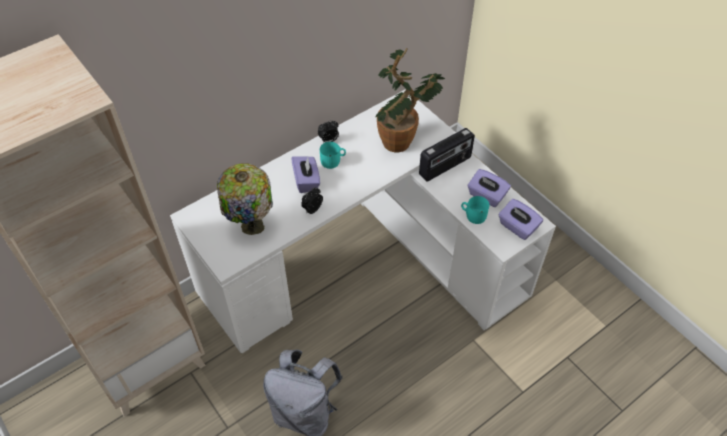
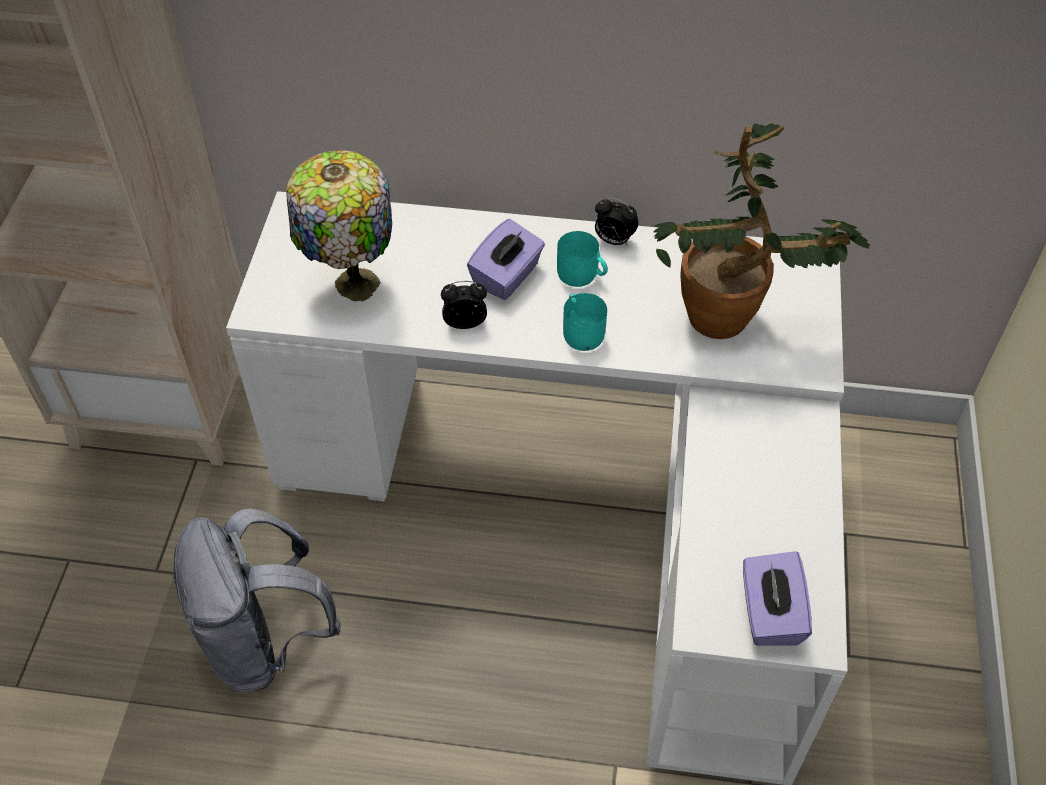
camera: 45 degrees right, 0 degrees up
(445, 166) = (764, 417): radio -> none
(473, 215) = (715, 531): turquoise mug -> turquoise mug (581, 331)
(486, 196) = (778, 518): purple tissue box -> none

